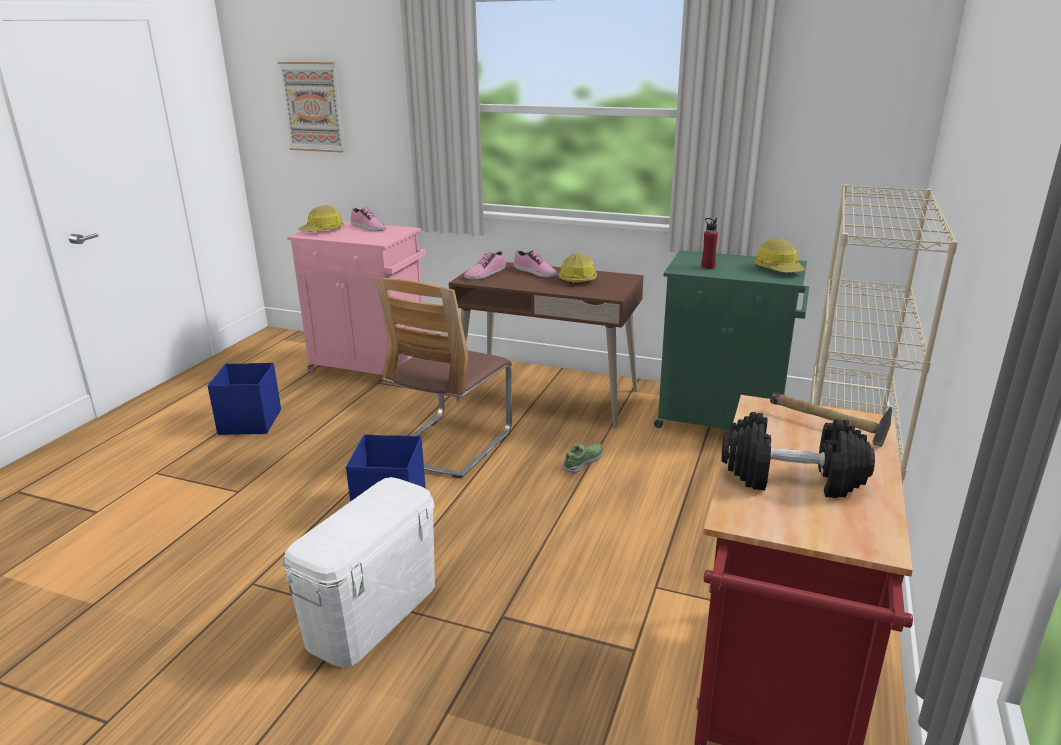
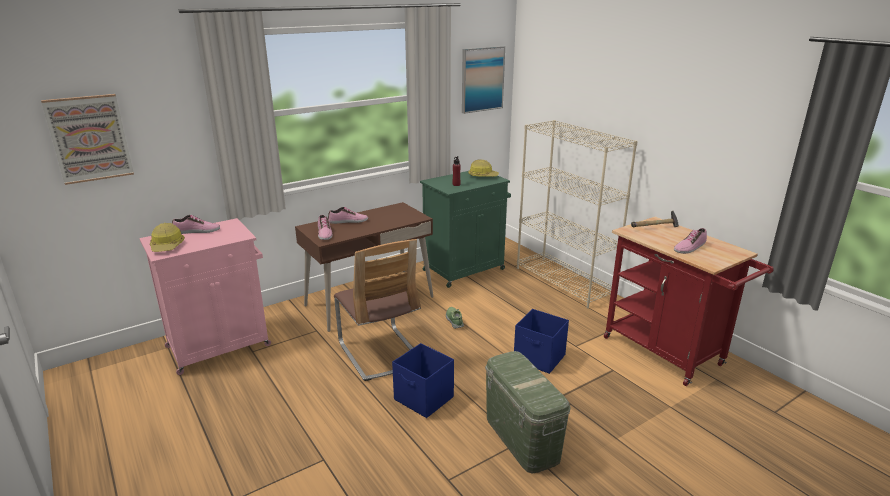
camera: 55 degrees left, 0 degrees up
(249, 422) = (221, 428): blue storage box -> blue storage box (539, 358)
(373, 613) = (522, 438): white storage box -> green storage box
(578, 279) = (381, 216): hard hat -> none
(791, 478) = (689, 247): black dumbbell -> shoe
(858, 99) = (482, 79): none -> picture

